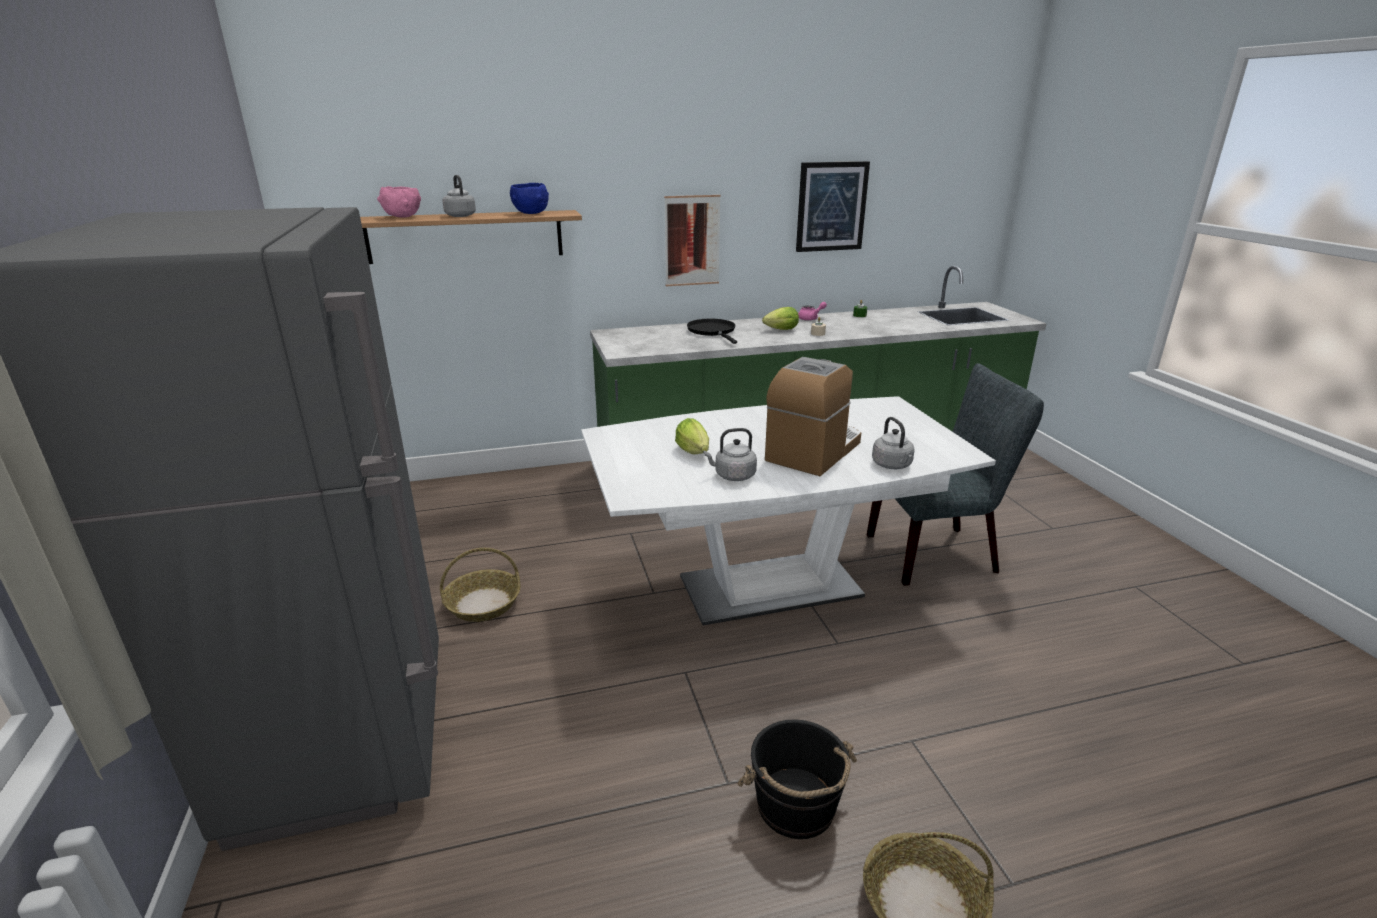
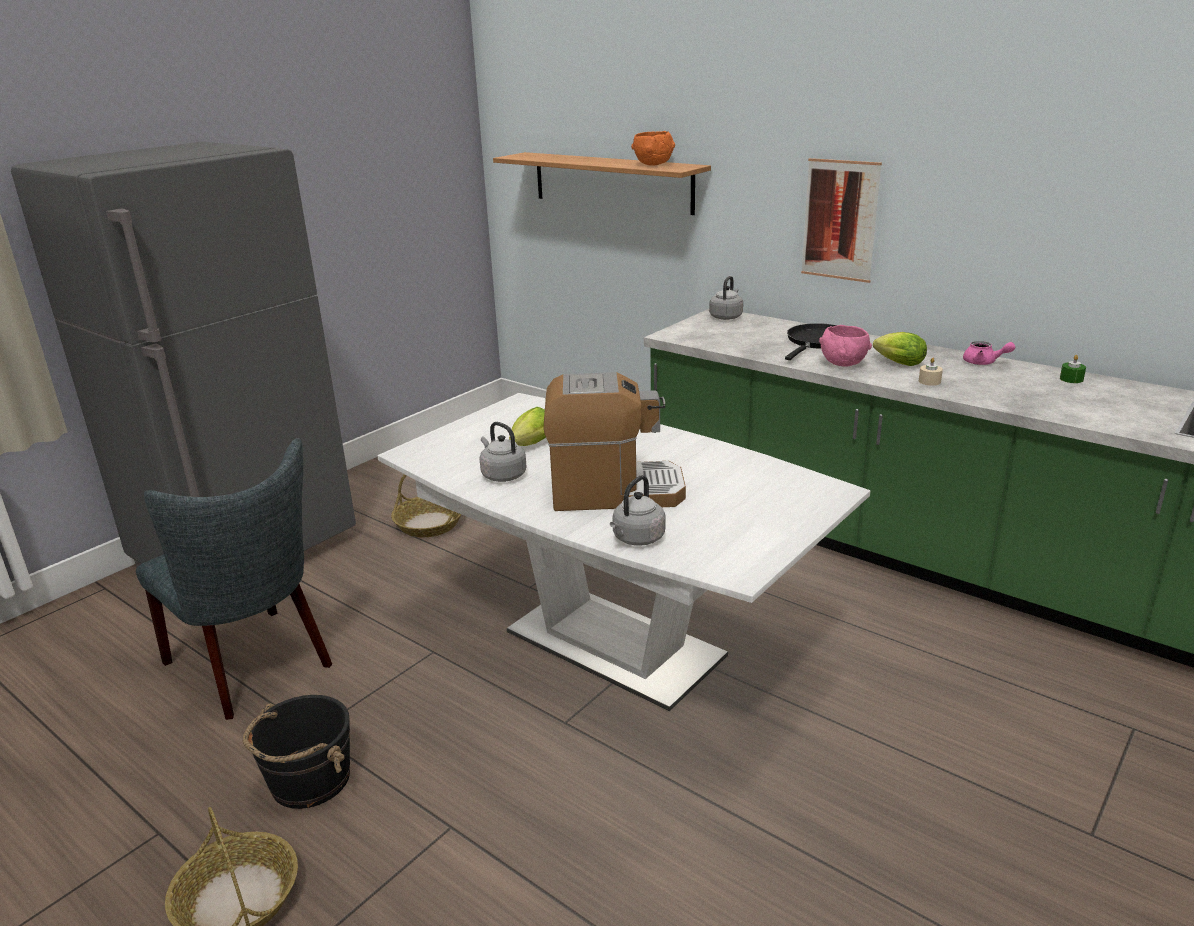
camera: 55 degrees right, 0 degrees up
(403, 217) = (555, 157): pink bowl -> pink bowl (843, 364)
(460, 215) = (595, 160): grey kettle -> grey kettle (726, 317)
(530, 213) = (653, 164): blue bowl -> orange bowl
(831, 206) = (1059, 198): picture -> none
(939, 553) = (847, 739): grey chair -> grey chair (255, 667)

